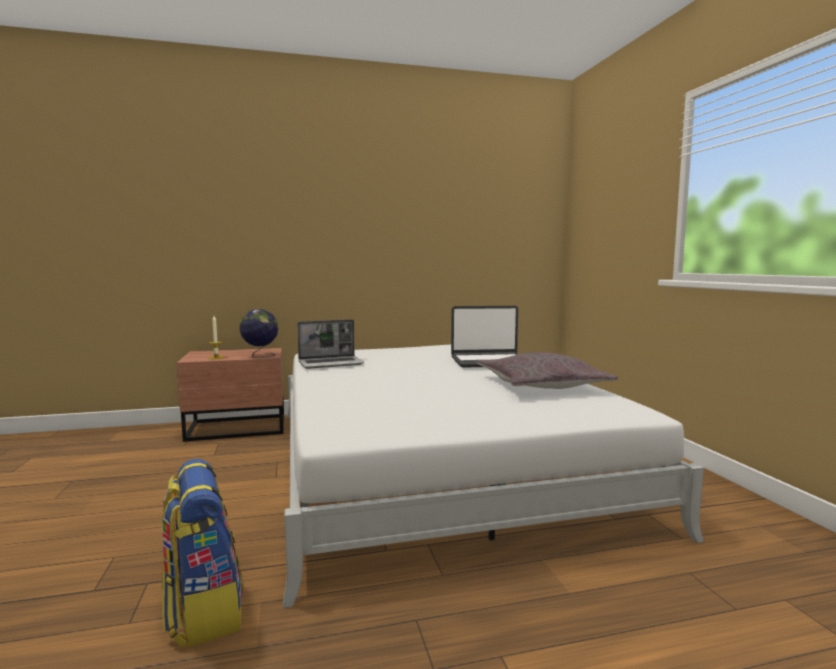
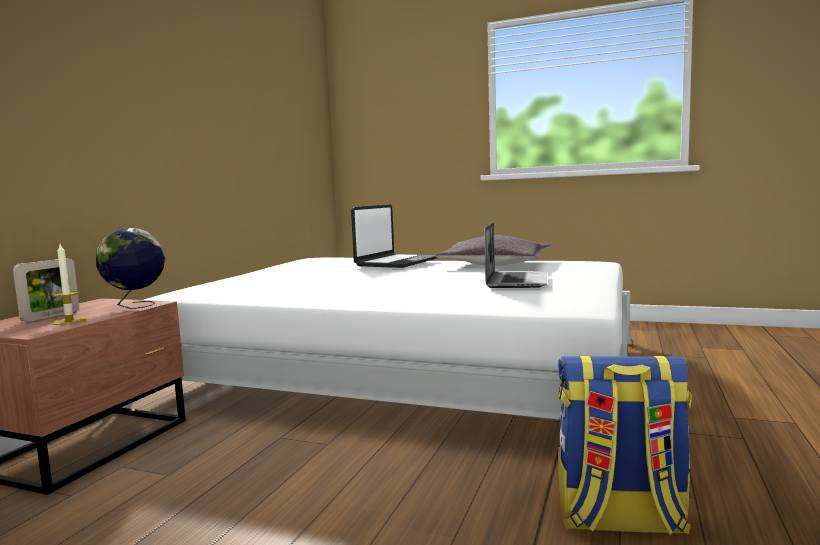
camera: 55 degrees left, 0 degrees up
(228, 353) = (51, 316): none -> picture frame
(331, 363) = (267, 291): laptop -> laptop (516, 281)

